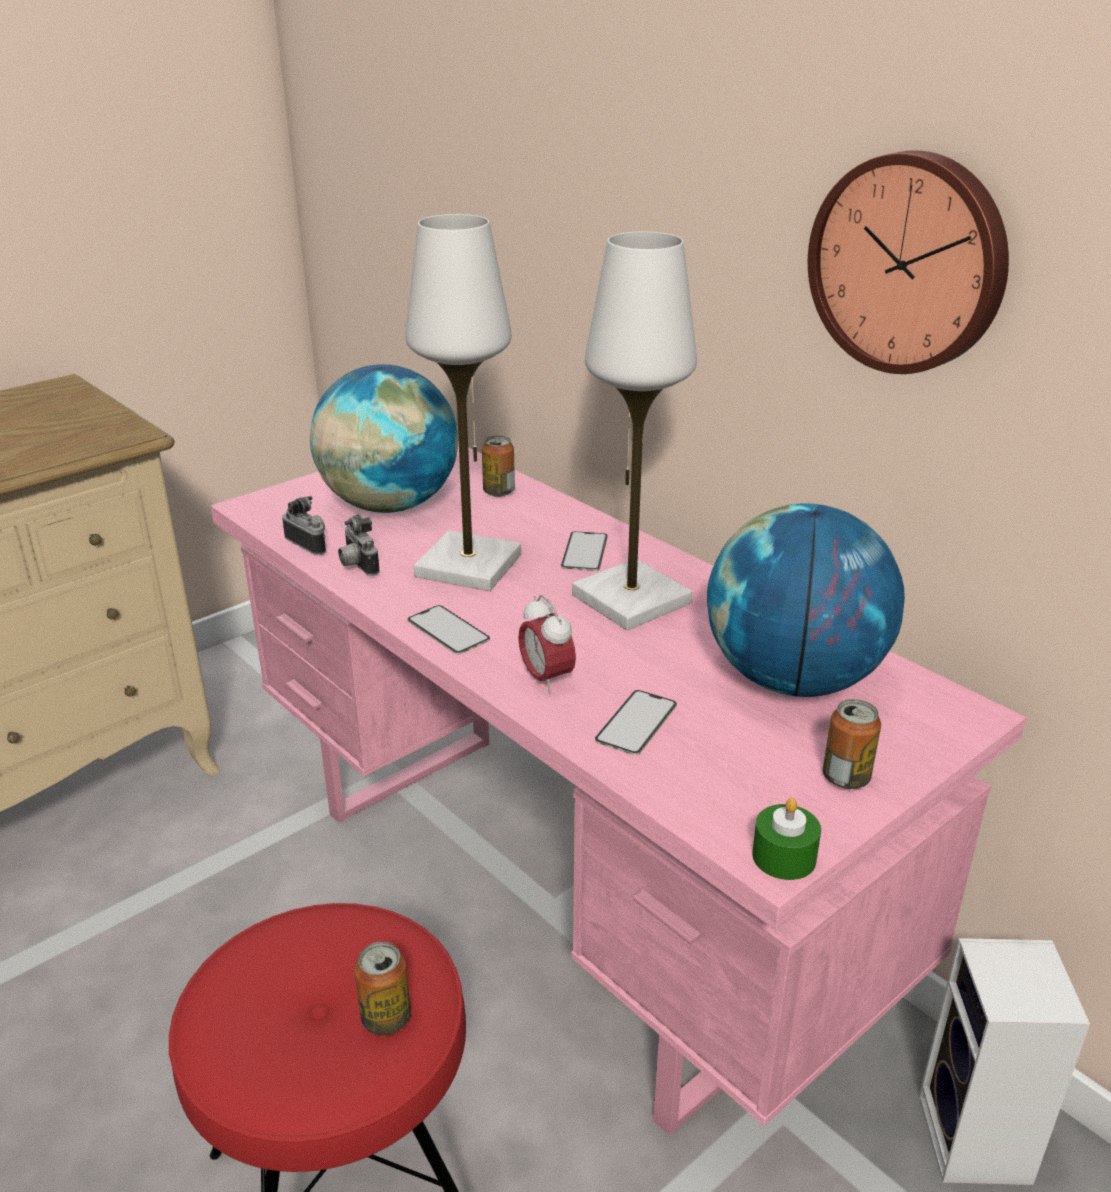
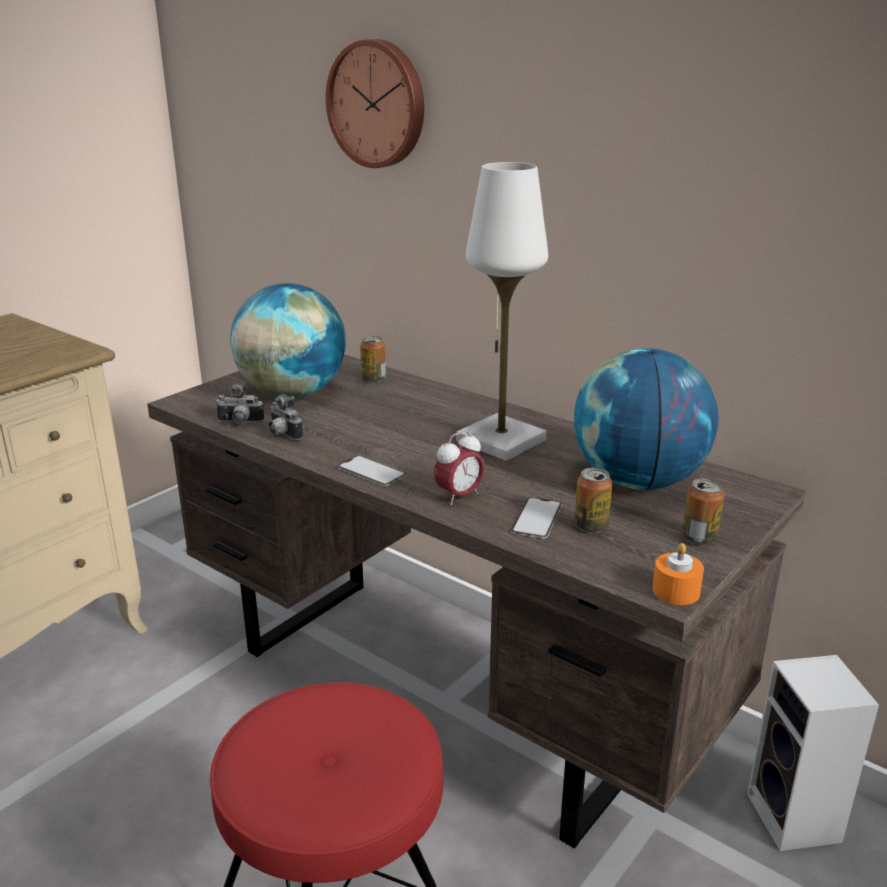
camera: 10 degrees left, 5 degrees down
(310, 544) = (240, 423): camera -> camera turned 150 degrees clockwise
(386, 1018) = (386, 756): can -> can (591, 526)
(469, 565) = (370, 428): white table lamp -> none
(546, 679) = (459, 496): alarm clock -> alarm clock turned 90 degrees counterclockwise
(560, 898) = (447, 691): pink desk -> brown desk
(584, 552) = (454, 413): phone -> none
(784, 857) = (676, 591): green candle -> orange candle
(909, 263) = (697, 174): wall clock -> wall clock (378, 104)

